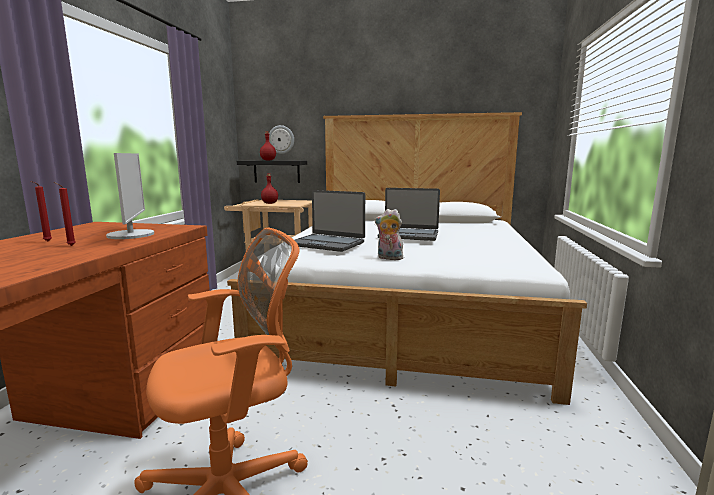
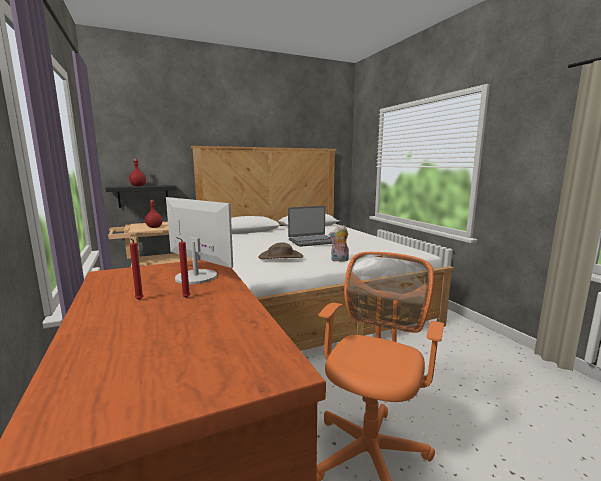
camera: 35 degrees left, 0 degrees up
(281, 139) = (147, 166): wall clock -> none
(327, 244) = (281, 257): laptop -> brown hat

